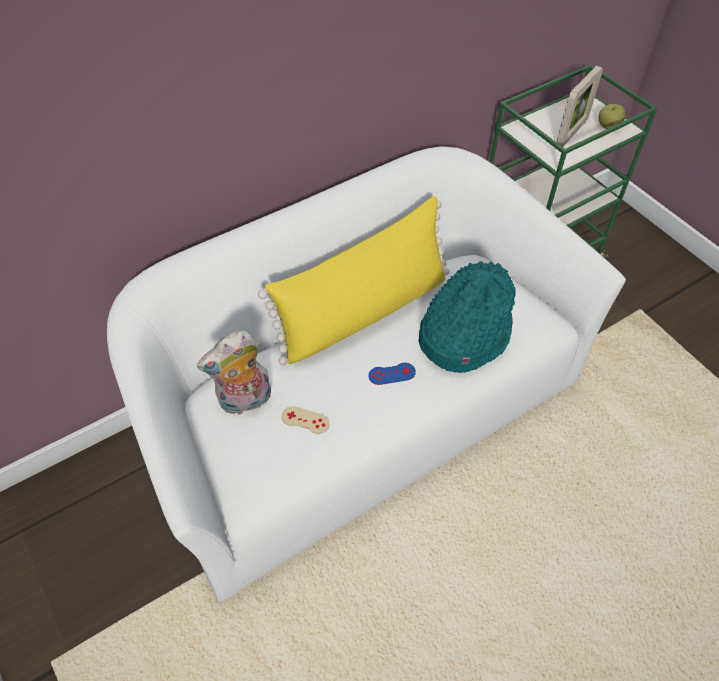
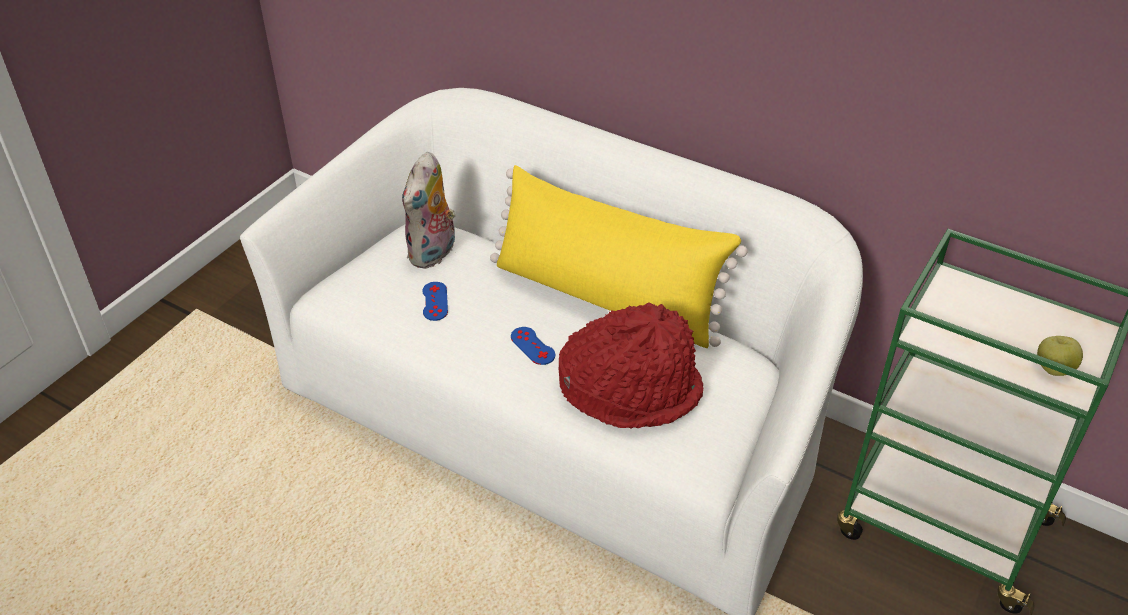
camera: 65 degrees right, 10 degrees down
(245, 401) = (434, 254): plush toy -> plush toy turned 105 degrees counterclockwise
(305, 420) = (435, 301): beige game controller -> blue game controller
(463, 333) = (631, 388): turquoise hat -> red hat
(571, 132) = (999, 334): picture frame -> none

